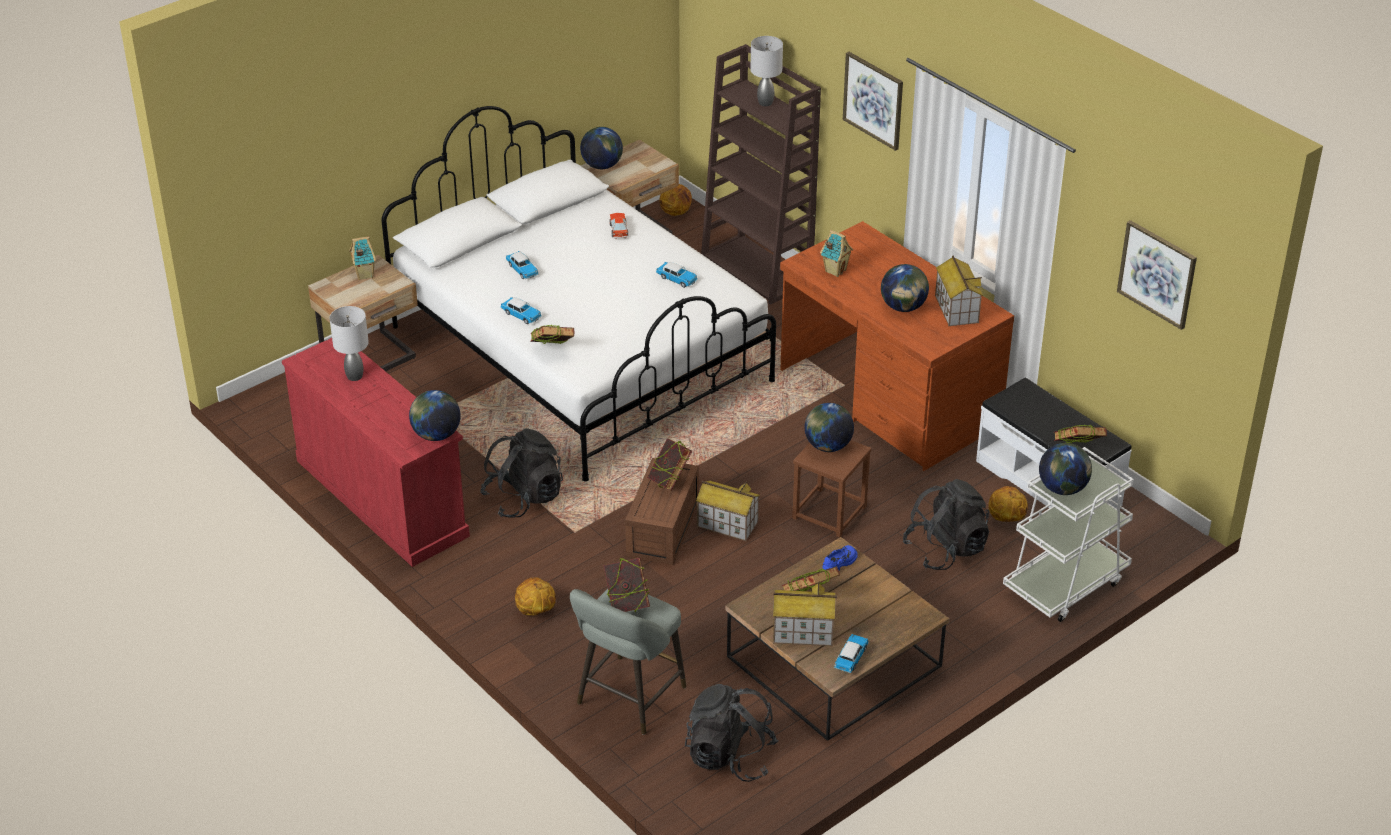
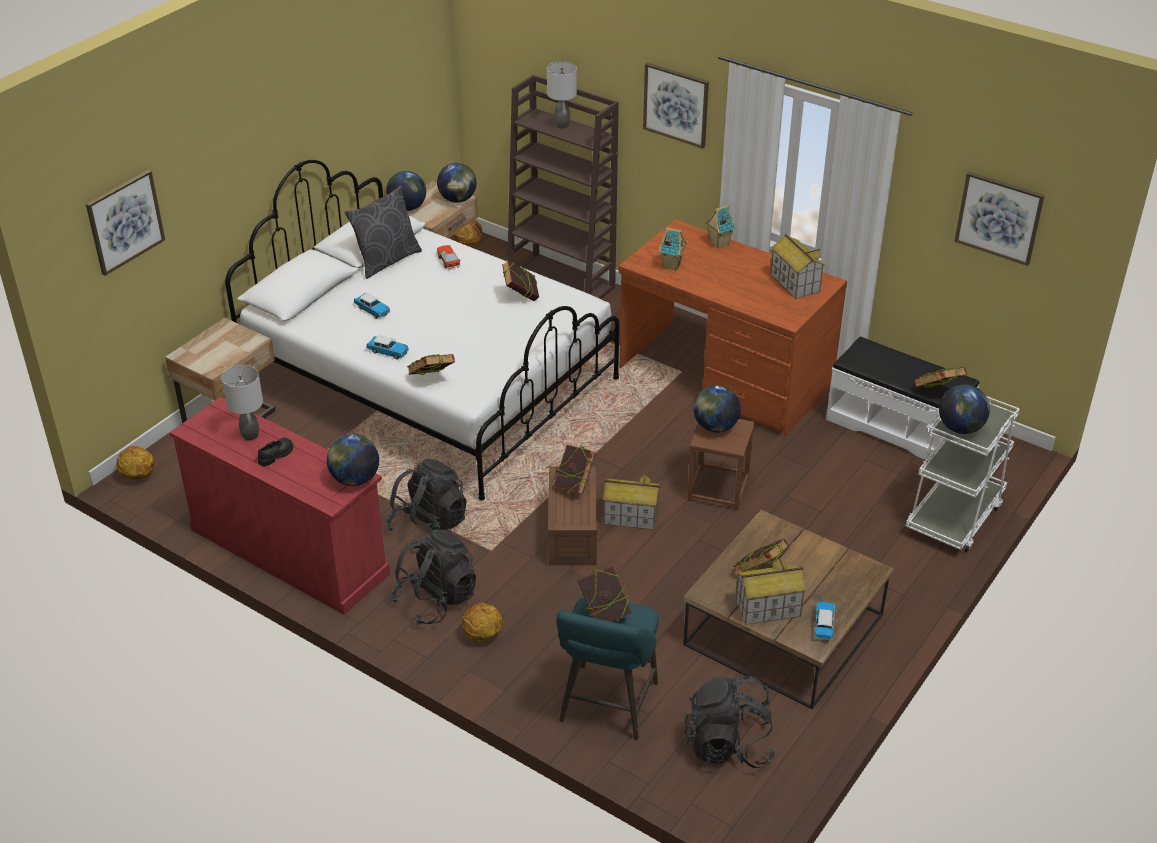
camera: 15 degrees left, 0 degrees up
(278, 148) = (125, 221): none -> picture
(364, 275) = (217, 338): toy house -> toy house (718, 243)
(372, 399) = (276, 455): none -> black shoe
(556, 219) = (386, 260): none -> grey pillow
(628, 699) = (607, 707): grey stool -> turquoise stool
(677, 279) = (521, 297): toy car -> book
(840, 562) = (771, 534): blue shoe -> none
(903, 307) = (747, 288): globe -> globe (457, 199)
(945, 549) = (836, 504): black backpack -> black backpack (436, 600)
(1006, 518) = (875, 466): basketball -> basketball (138, 476)

